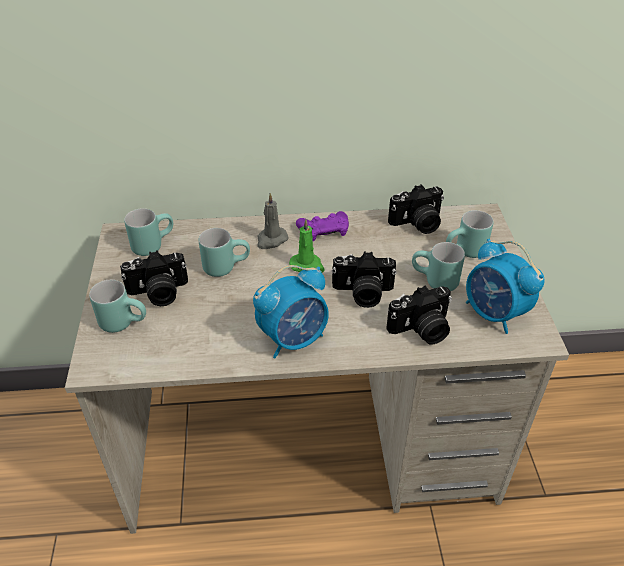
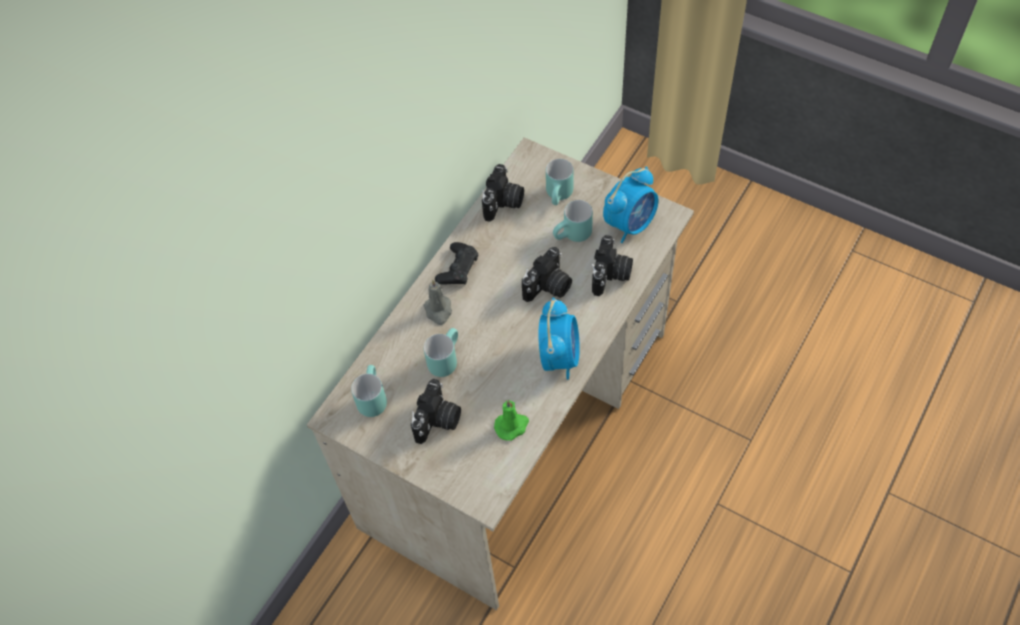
camera: 50 degrees left, 15 degrees up
(125, 321) = (452, 459): turquoise mug -> none
(307, 266) = (490, 304): green candle -> green candle (512, 426)
(324, 230) = (458, 268): purple game controller -> black game controller
(494, 314) = (630, 224): alarm clock -> alarm clock turned 45 degrees counterclockwise

